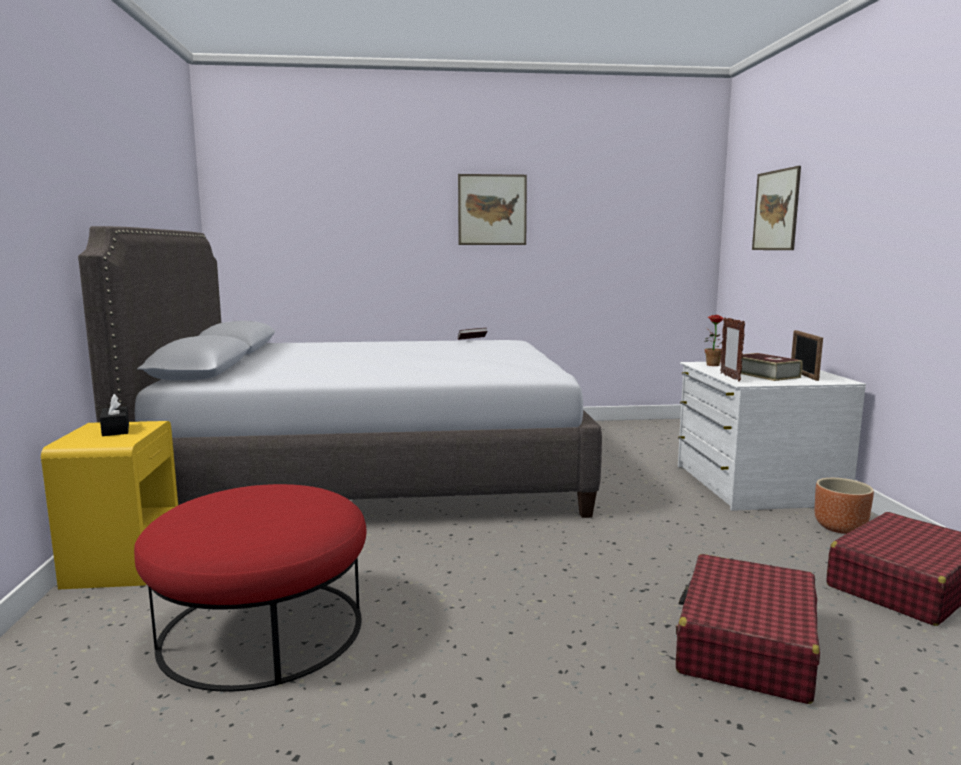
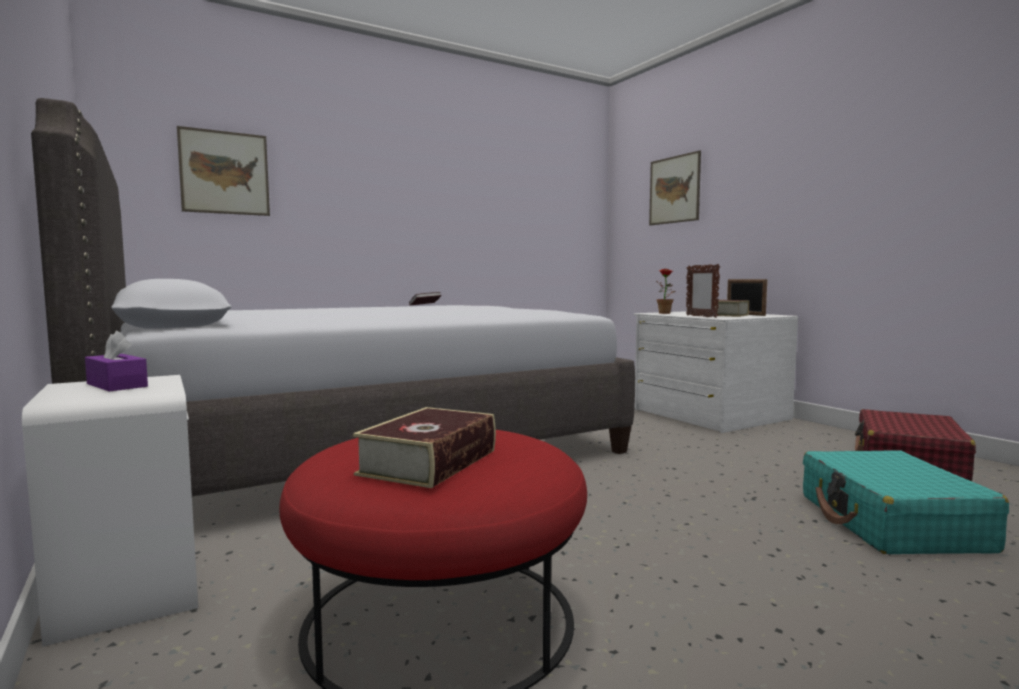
camera: 25 degrees left, 5 degrees down
(115, 430) = (117, 385): black tissue box -> purple tissue box
(124, 562) = (127, 587): yellow nightstand -> white nightstand
(228, 520) = (429, 462): none -> book
(492, 210) = (423, 180): picture -> picture (225, 173)
(746, 646) = (891, 523): red suitcase -> turquoise suitcase
(840, 528) = (809, 433): brown planter -> none

